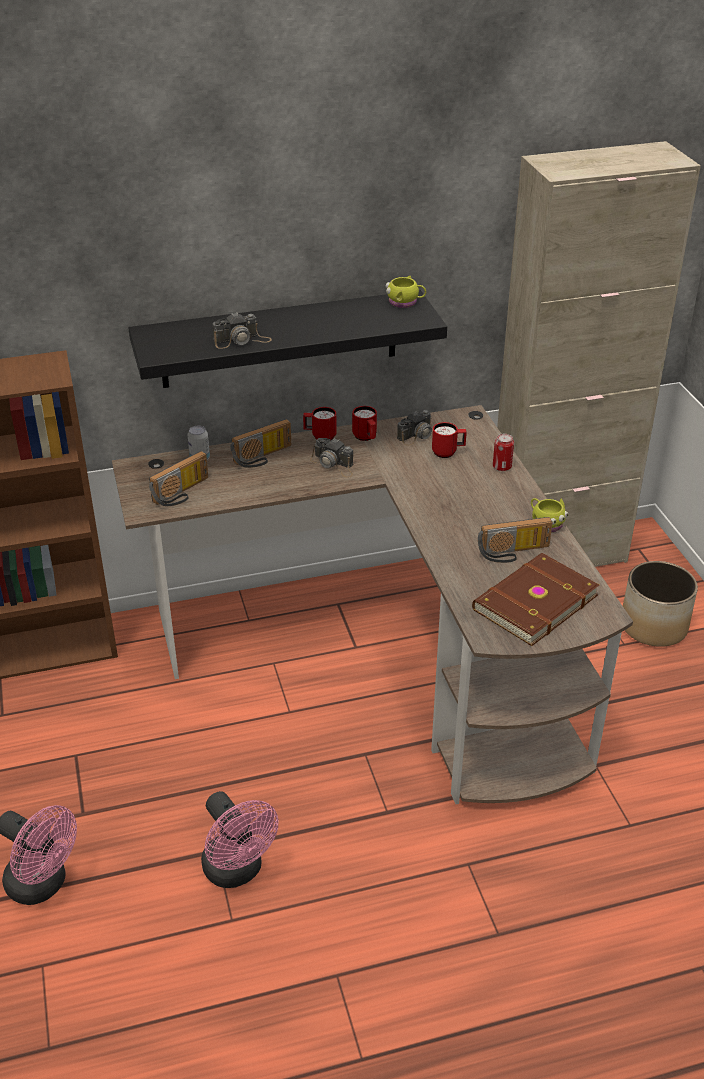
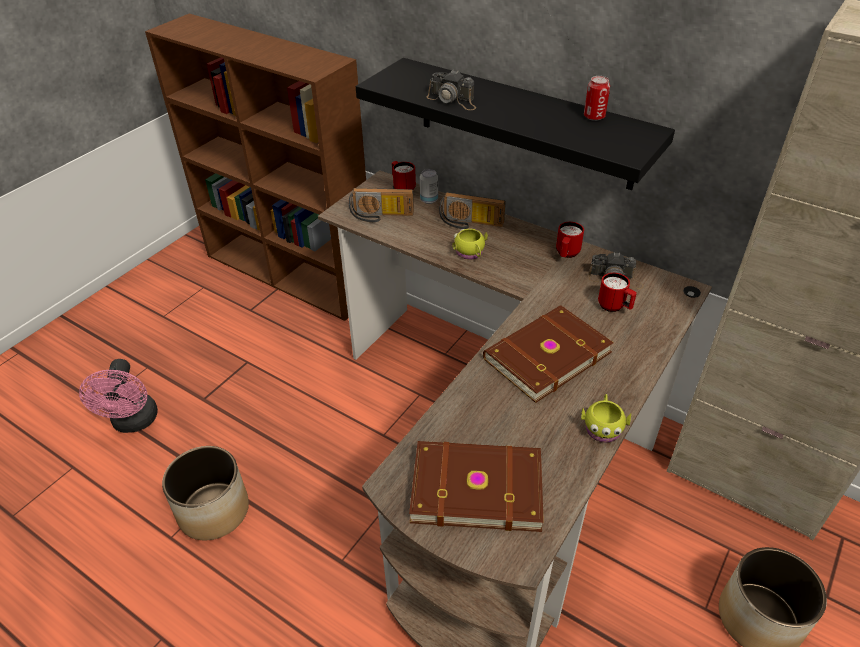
camera: 50 degrees right, 5 degrees up
(237, 871) = (215, 510): pink fan -> planter
(320, 436) = (533, 233): red mug -> red mug (402, 188)
(333, 464) = (509, 259): camera -> none
(405, 302) = (639, 132): yellow mug -> yellow mug (470, 253)
(454, 507) = (545, 355): none -> brown book
(502, 467) = (643, 350): can -> can (594, 117)
(514, 553) = (530, 430): radio -> none

